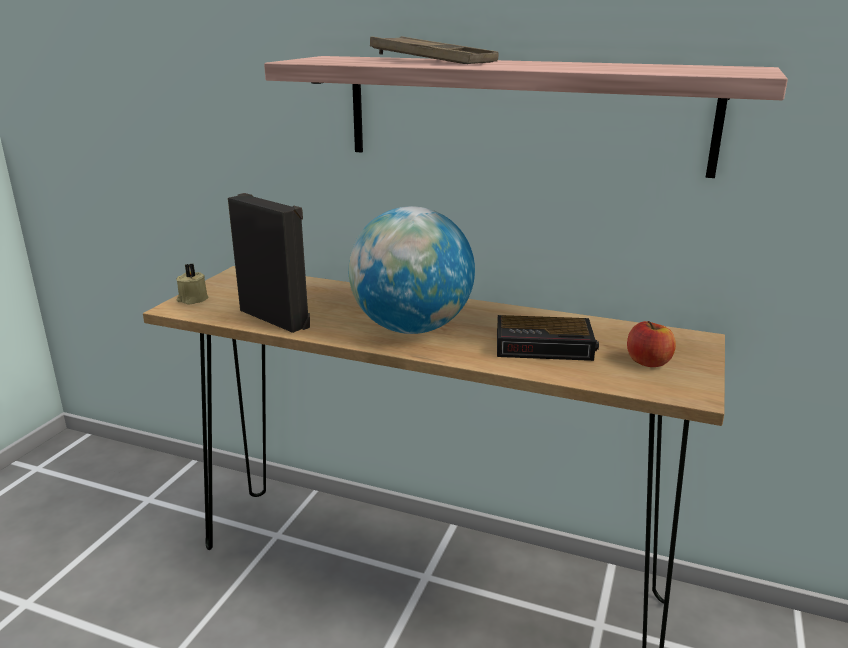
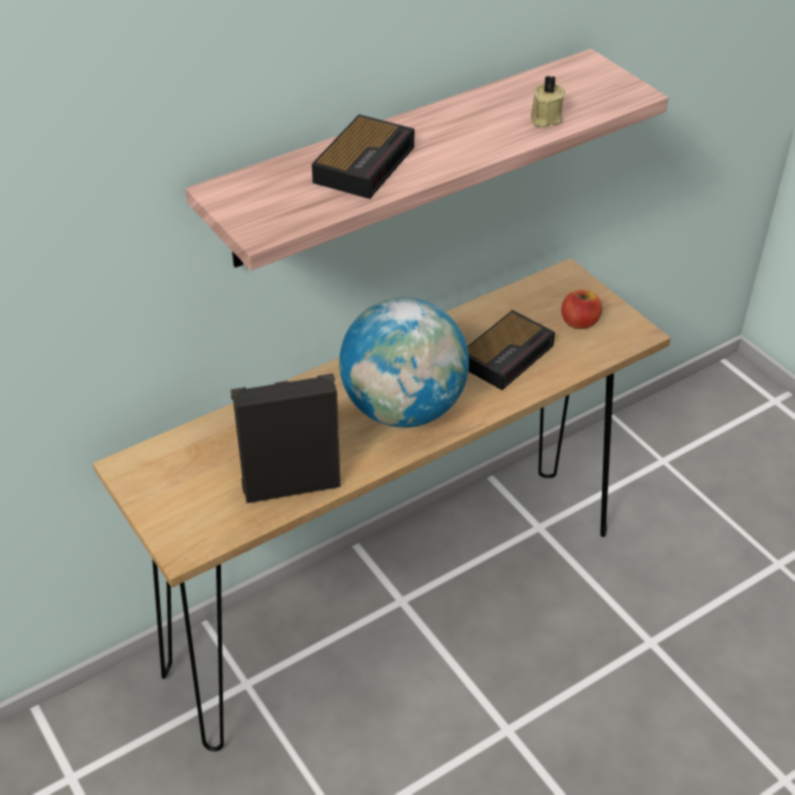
camera: 55 degrees left, 20 degrees up
(192, 299) = (173, 529): beige candle -> beige candle (544, 119)
(433, 61) = (365, 163): brown tray -> alarm clock

